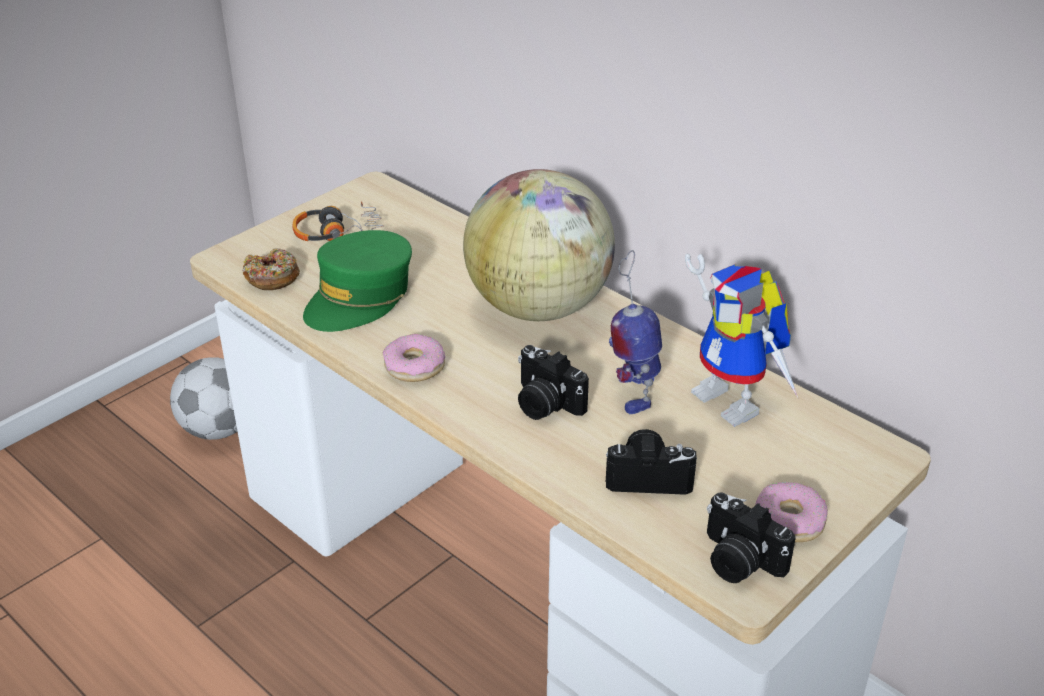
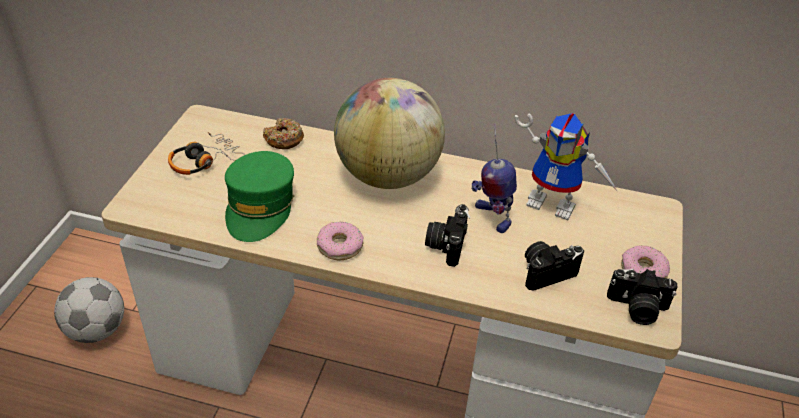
camera: 30 degrees left, 5 degrees up
(272, 277) = (181, 211): donut -> donut (284, 139)
(544, 404) = (446, 244): camera -> camera turned 90 degrees clockwise

